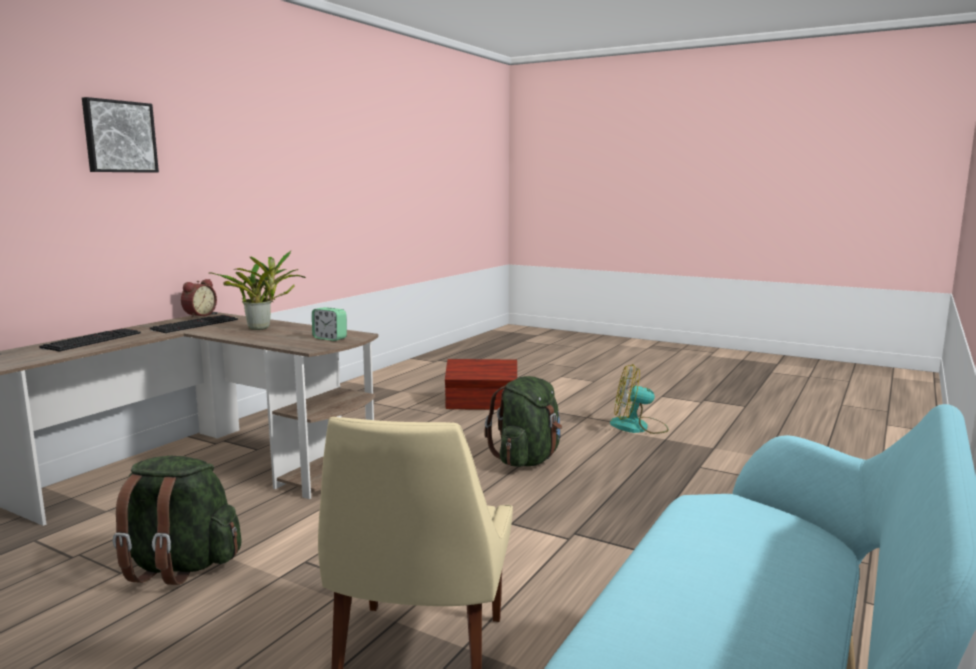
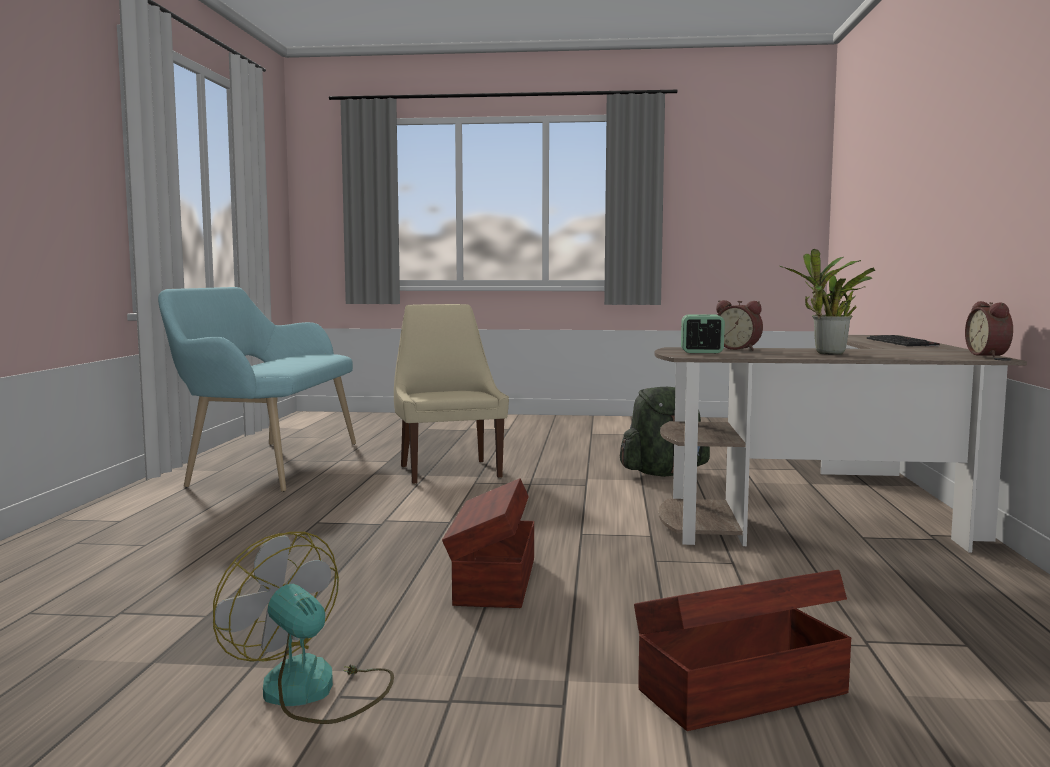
camera: 155 degrees right, 5 degrees down
(119, 136) = (995, 104): picture -> none
(195, 324) = (920, 352): keyboard -> none
(276, 342) = (738, 349): none -> alarm clock
(527, 460) = (493, 581): green backpack -> brown storage box
(638, 427) = (313, 691): fan -> fan turned 120 degrees counterclockwise

